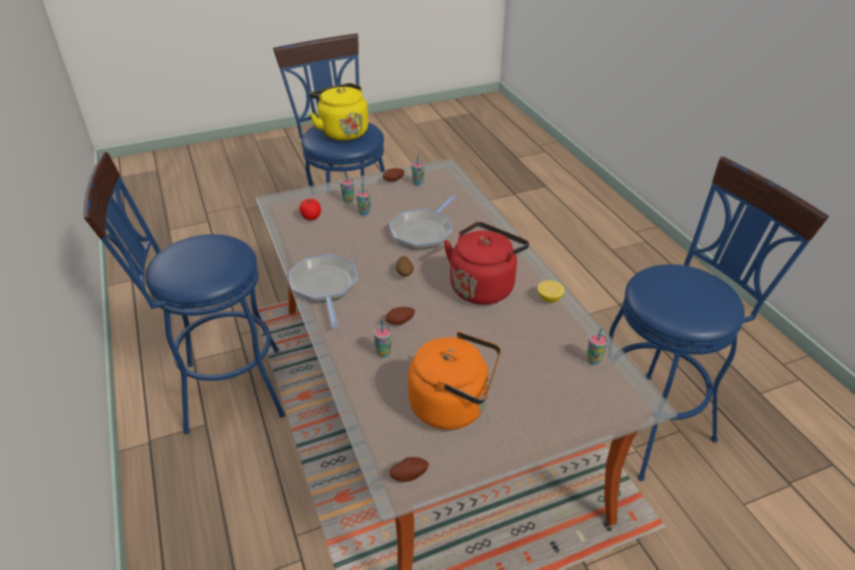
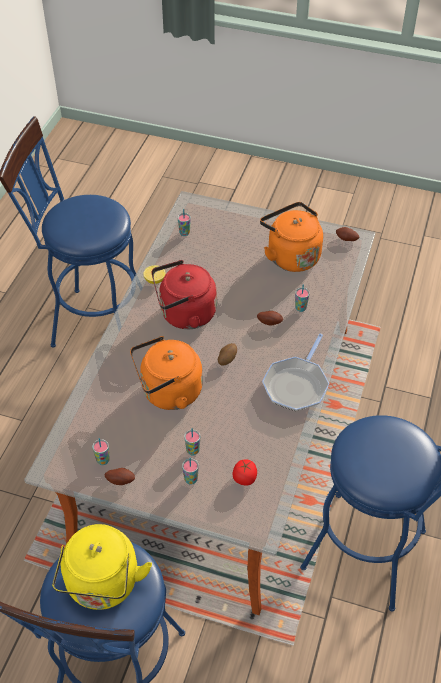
camera: 140 degrees left, 10 degrees up
(423, 231) = (168, 393): frying pan -> orange kettle

